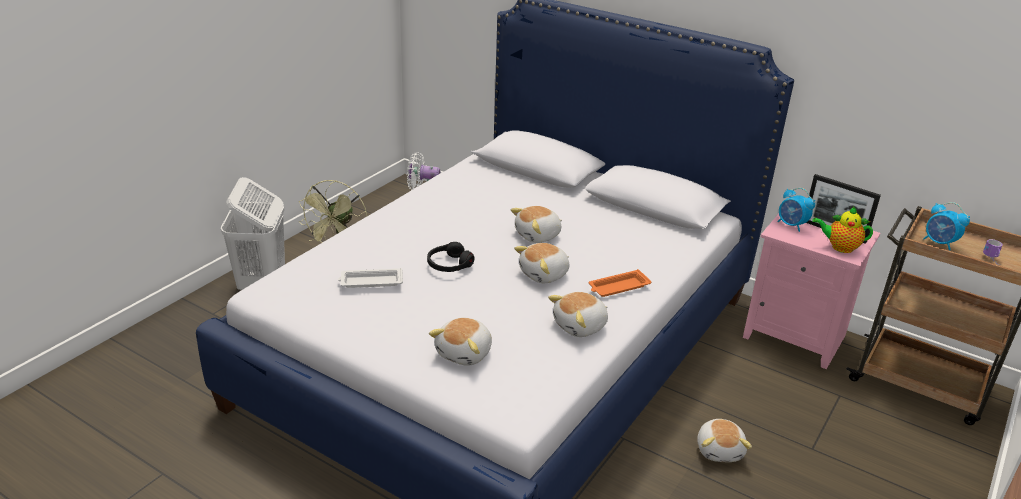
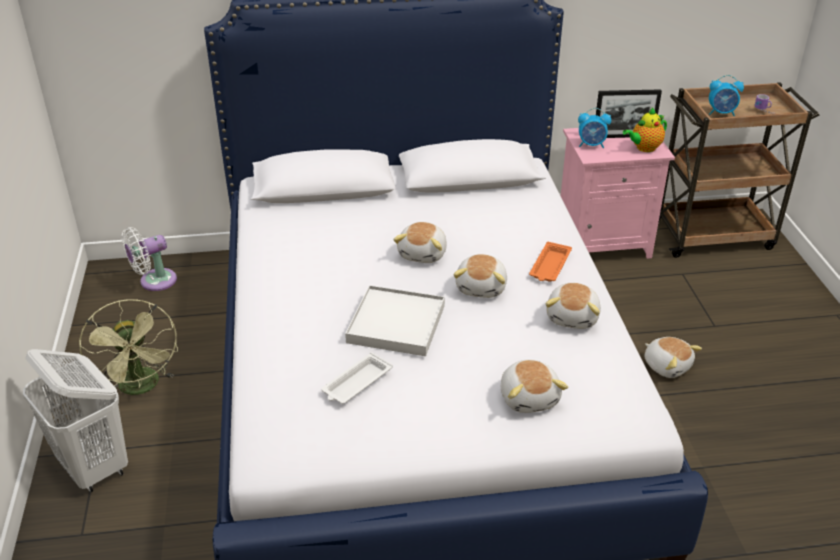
camera: 40 degrees left, 5 degrees up
(449, 264) = (396, 324): black headphones -> white tray

